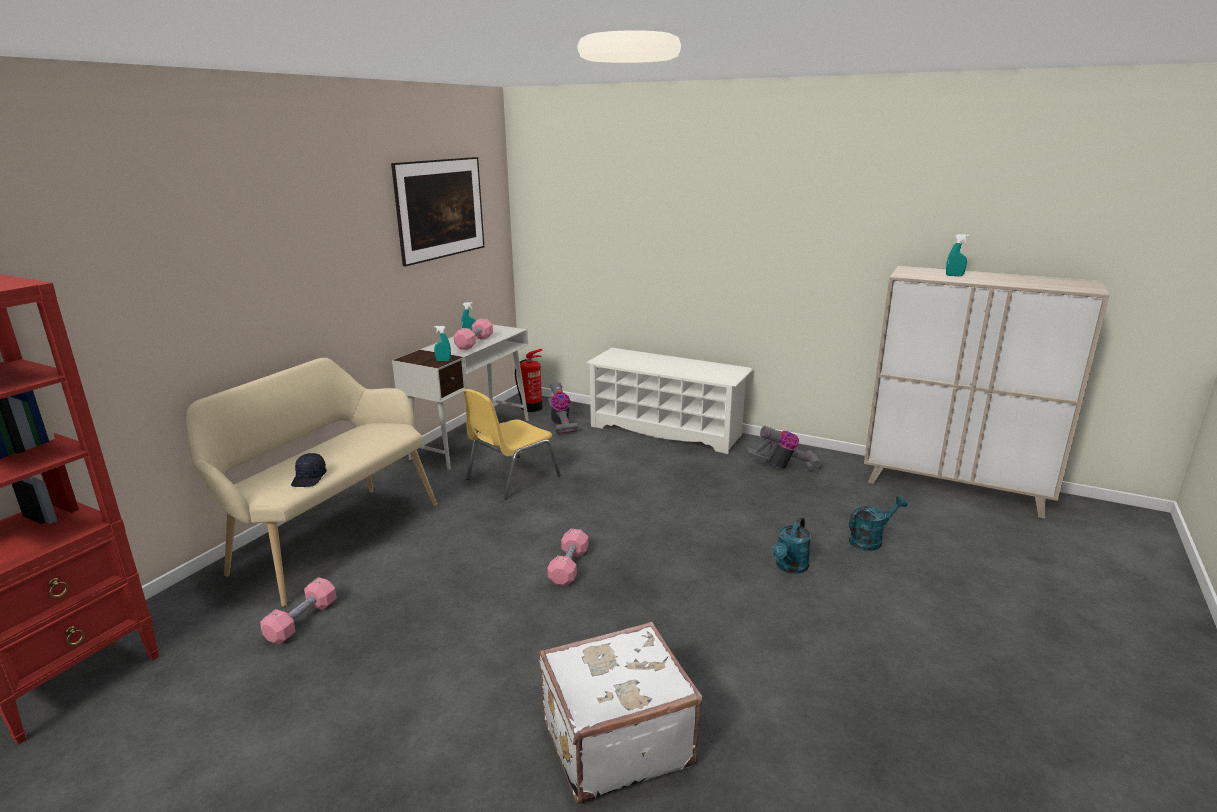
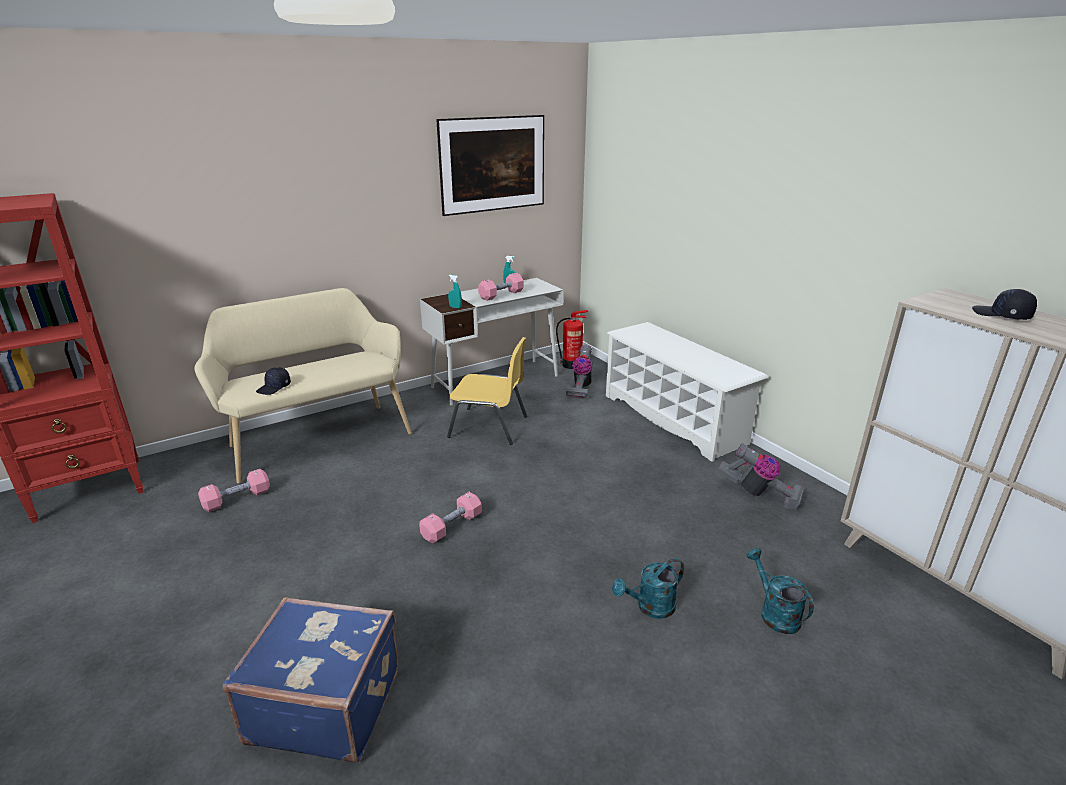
camera: 30 degrees right, 5 degrees up
(511, 478) = (490, 427): yellow chair -> yellow chair turned 150 degrees counterclockwise
(615, 740) = (326, 703): white suitcase -> blue suitcase
(870, 540) = (774, 613): turquoise watering can -> turquoise watering can turned 120 degrees counterclockwise
(954, 275) = (1001, 315): turquoise spray bottle -> black cap

